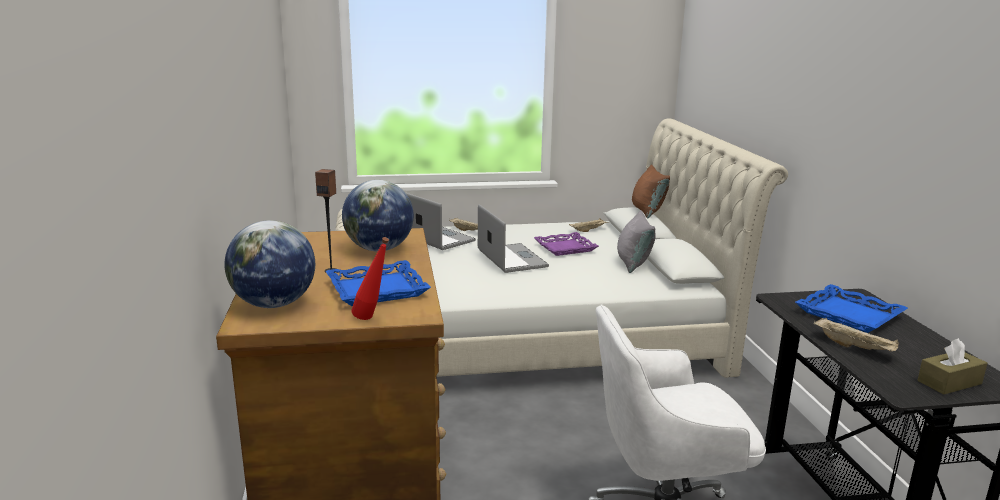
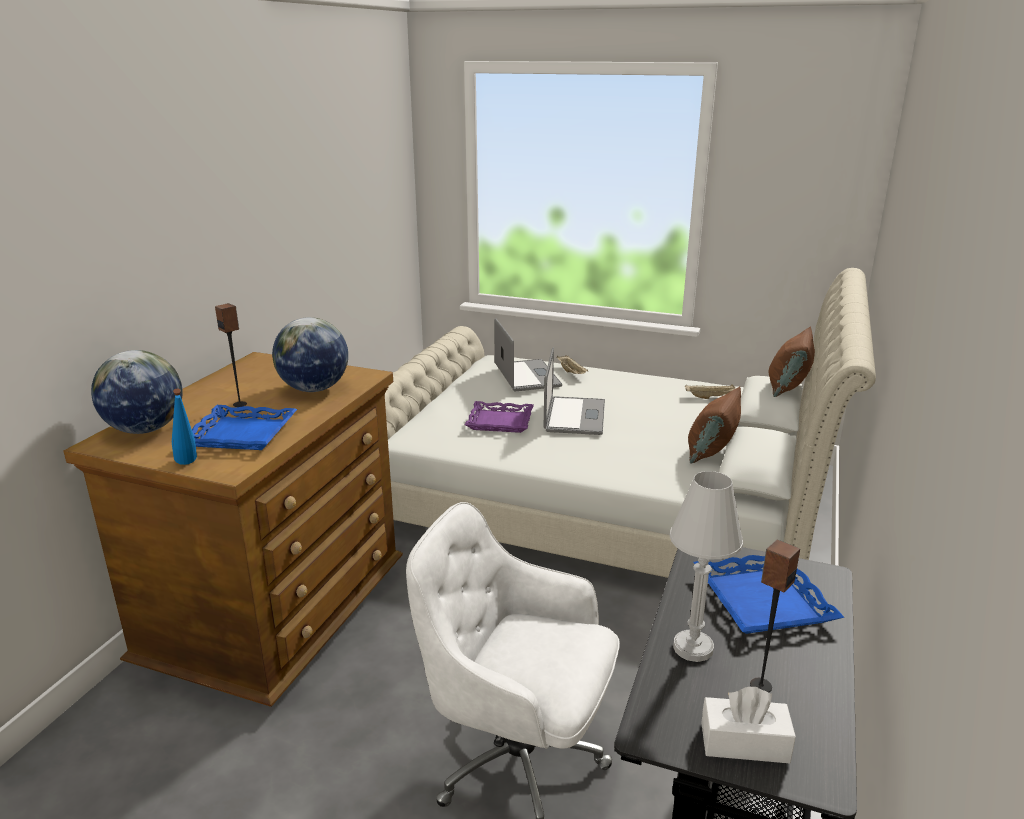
camera: 30 degrees right, 5 degrees up
(372, 319) = (188, 465): red bottle -> blue bottle
(565, 248) = (653, 414): purple tray -> purple tray (500, 421)
(633, 263) = (711, 452): grey pillow -> brown pillow
(854, 347) = (693, 648): beige tray -> white table lamp
(913, 354) = (760, 685): none -> speaker
(949, 382) = (744, 743): brown tissue box -> white tissue box

